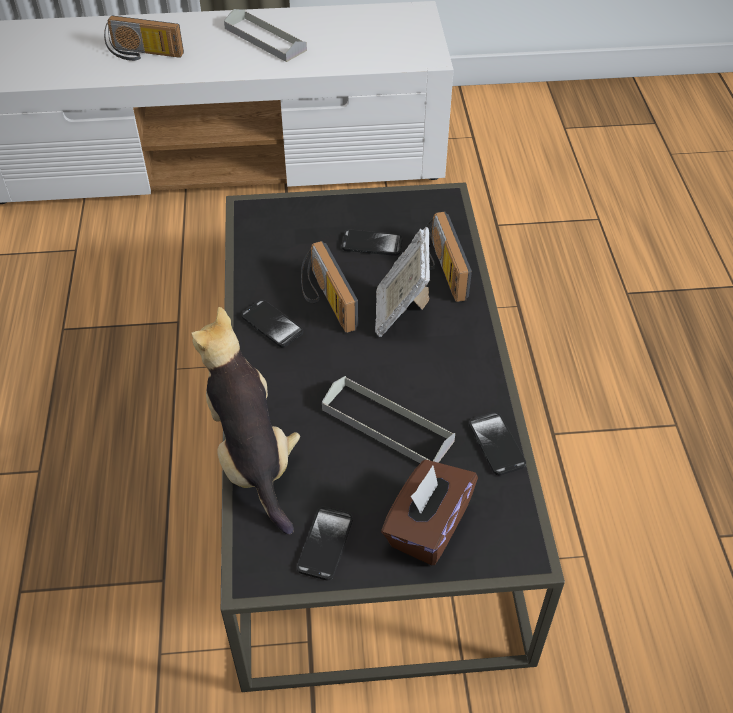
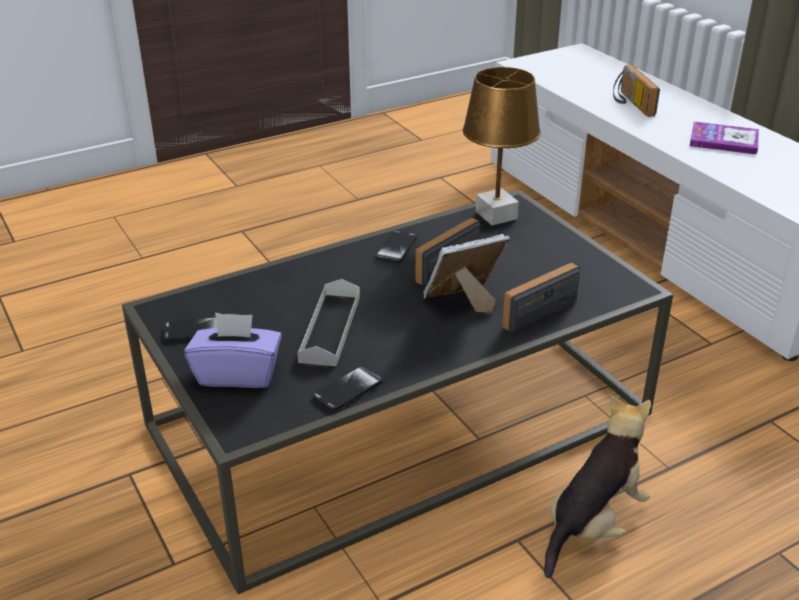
camera: 65 degrees right, 15 degrees down
(252, 456) = (260, 277): plush toy -> plush toy (593, 524)
(264, 230) = (497, 215): none -> brown table lamp
(265, 39) = (723, 140): grey tray -> book
(372, 244) = (532, 267): phone -> none
(427, 526) = (238, 374): brown tissue box -> purple tissue box

